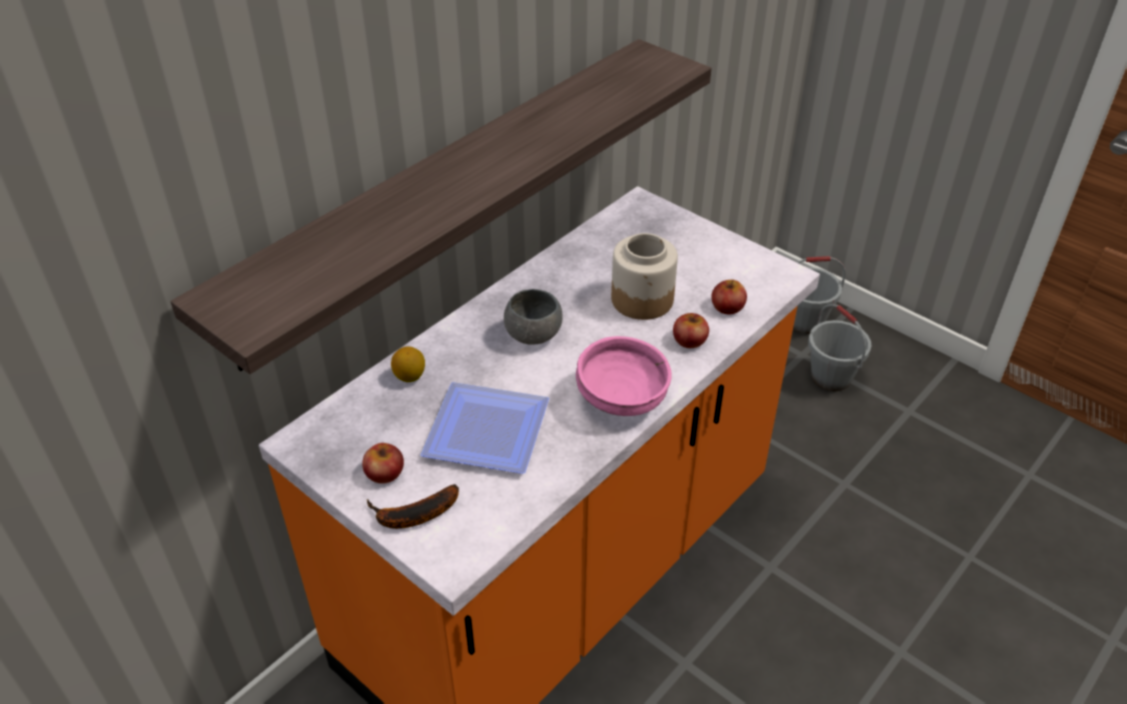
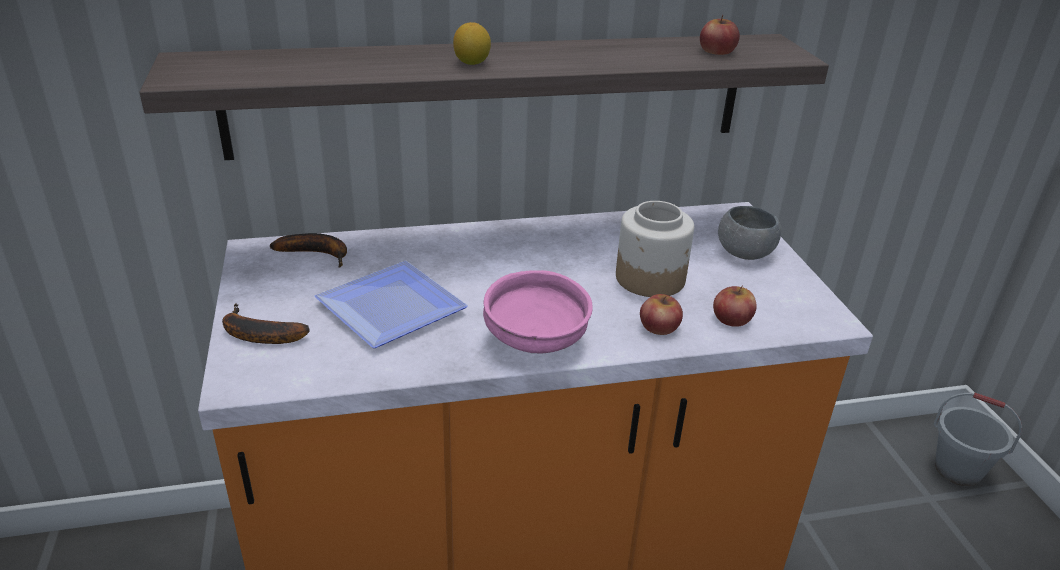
camera: 35 degrees right, 10 degrees down
(362, 414) = (318, 254): none -> banana
(384, 472) = (279, 297): apple -> apple (717, 51)
(410, 376) = (385, 246): lemon -> lemon (472, 63)
(534, 335) = (519, 262): grey bowl -> grey bowl (745, 253)
(830, 377) = (948, 535): grey bucket -> none

